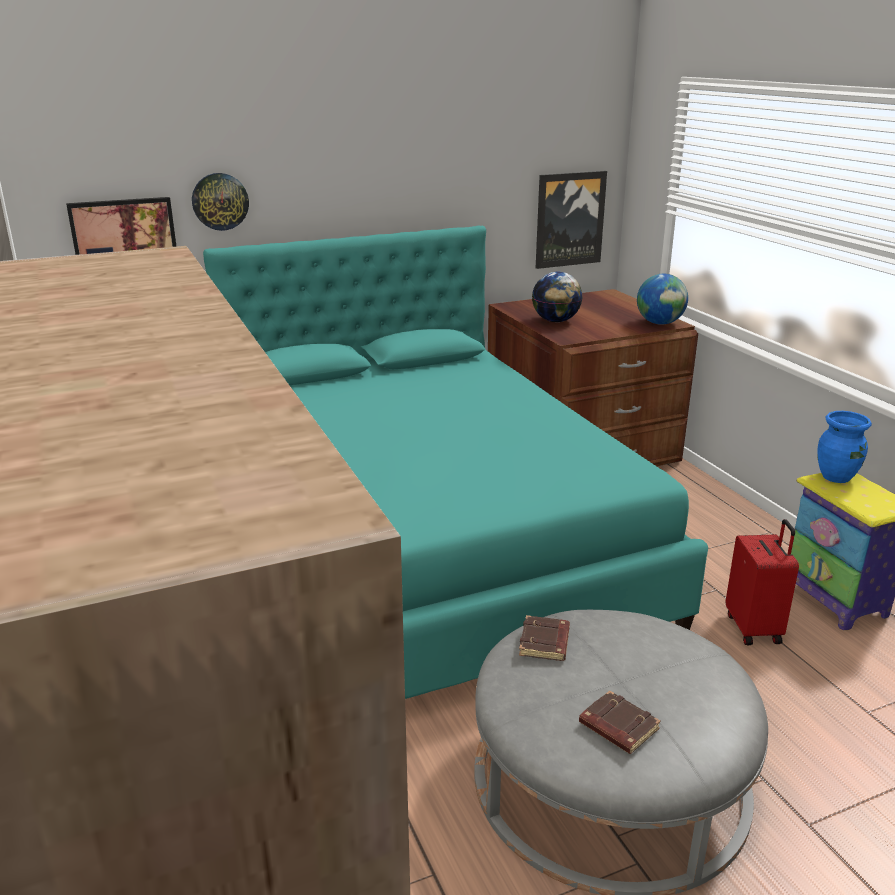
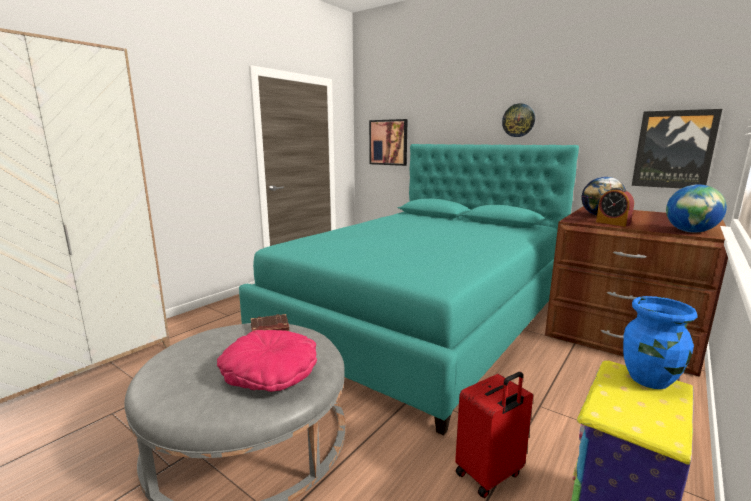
camera: 60 degrees right, 10 degrees down
(220, 201) = (428, 122): wall clock -> wall clock (518, 120)
(596, 331) = (613, 223): none -> alarm clock
(617, 727) = (190, 364): brown book -> none
(672, 663) = (272, 372): none -> pink pillow

